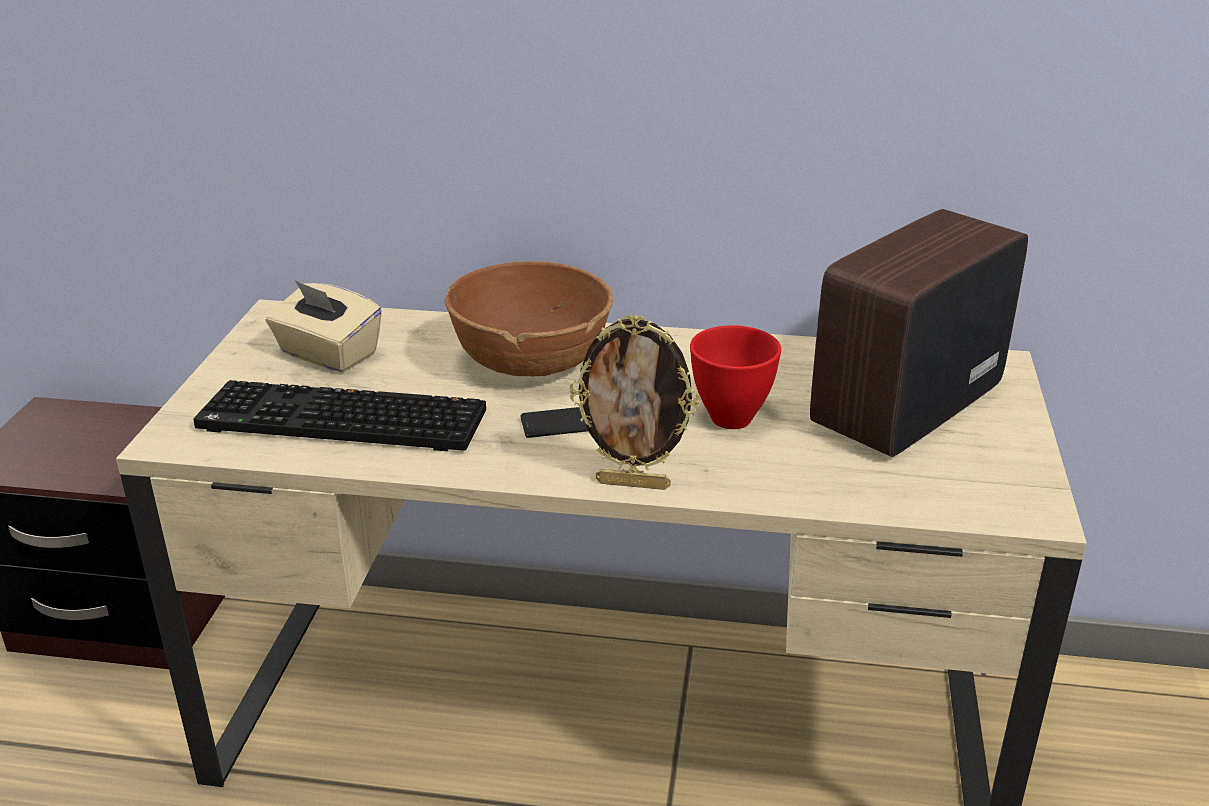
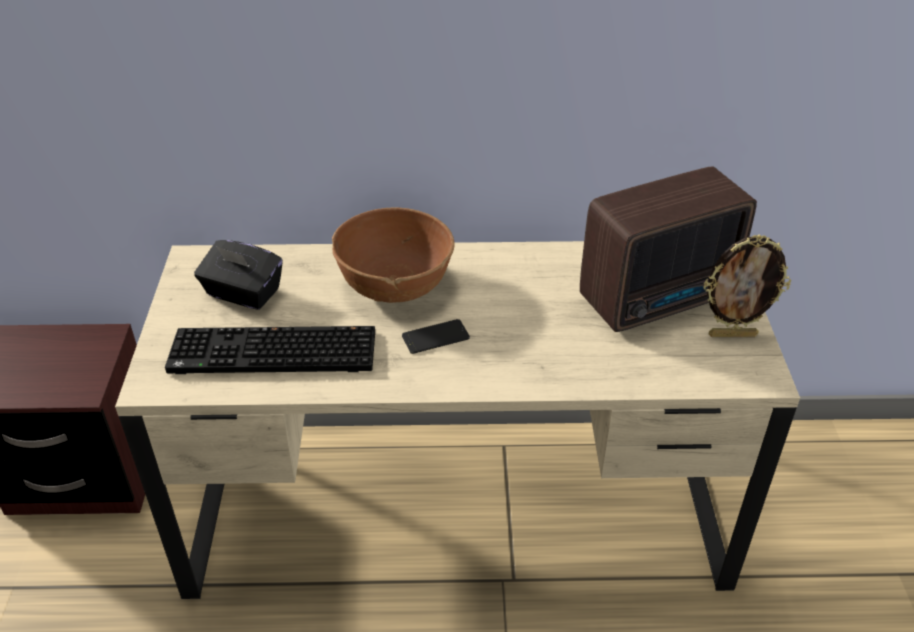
camera: 10 degrees left, 10 degrees up
(328, 354) = (243, 293): beige tissue box -> black tissue box
(633, 483) = (496, 384): picture frame -> picture frame (732, 334)
(732, 420) = (550, 321): red bowl -> none
(900, 407) = (660, 298): radio -> radio turned 150 degrees counterclockwise

